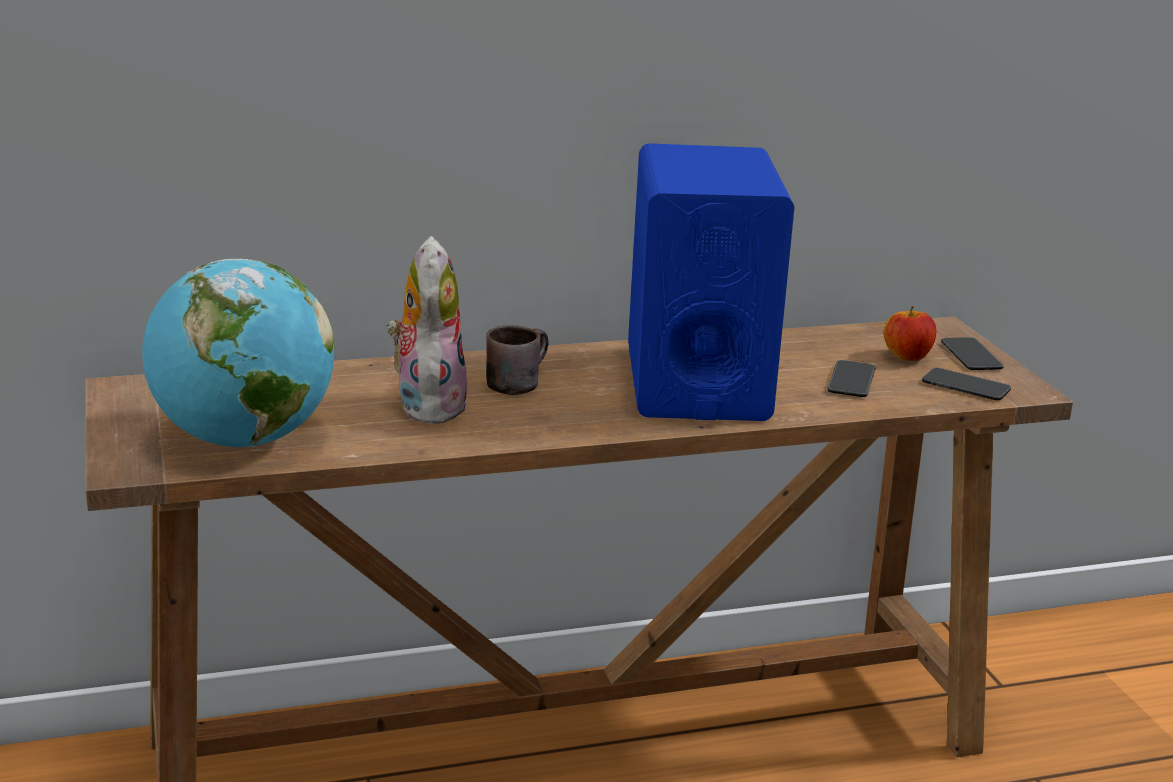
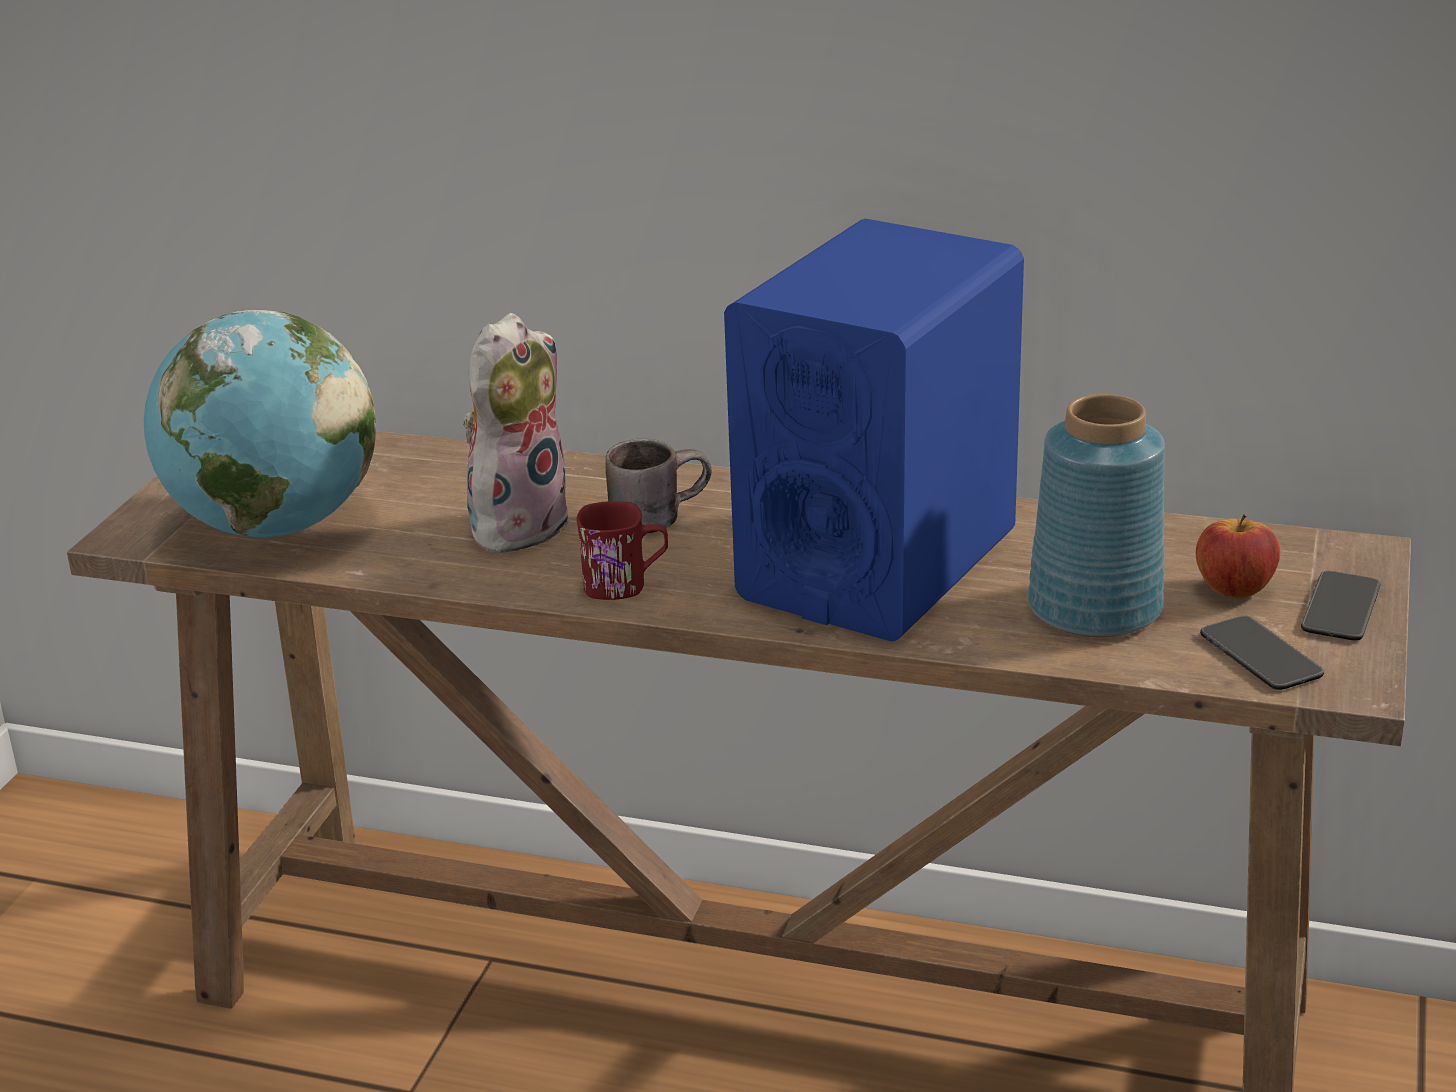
camera: 35 degrees right, 5 degrees up
(556, 424) = (625, 585): none -> red mug
(851, 380) = (1097, 608): phone -> blue vase

